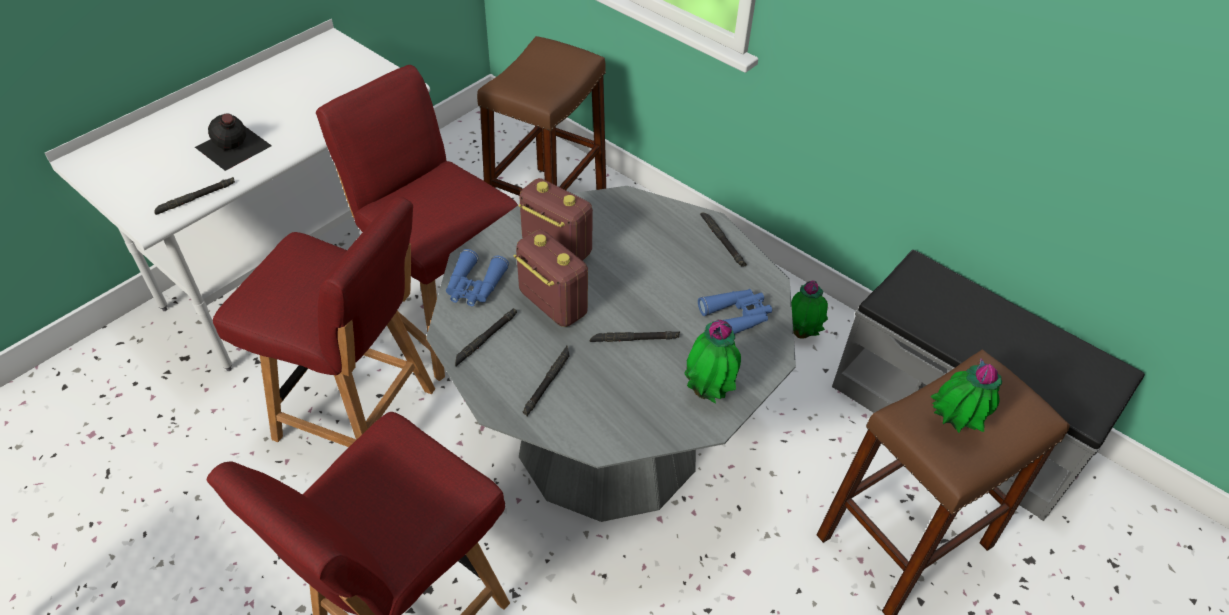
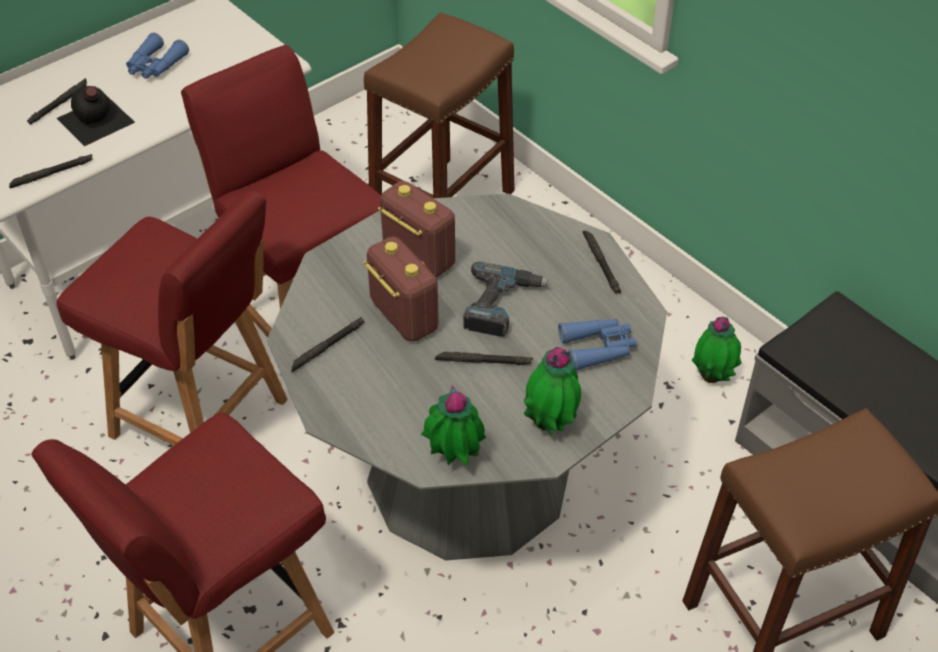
camera: 10 degrees right, 0 degrees up
(474, 286) = (325, 291): blue binoculars -> blue binoculars (155, 66)
(547, 382) = (384, 398): black flashlight -> black flashlight (59, 104)
(641, 285) = (502, 305): none -> power drill
(952, 426) = (808, 486): potted plant -> potted plant (454, 459)

